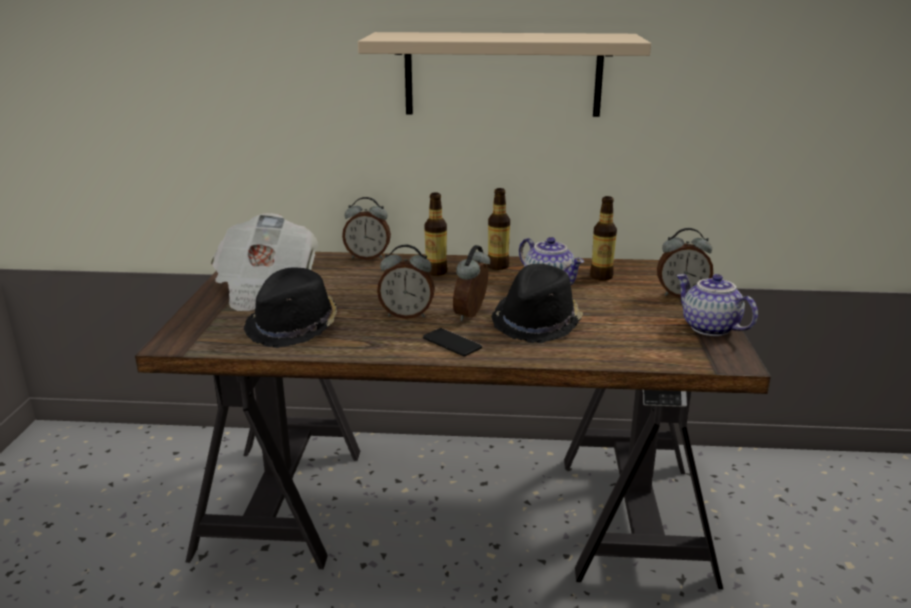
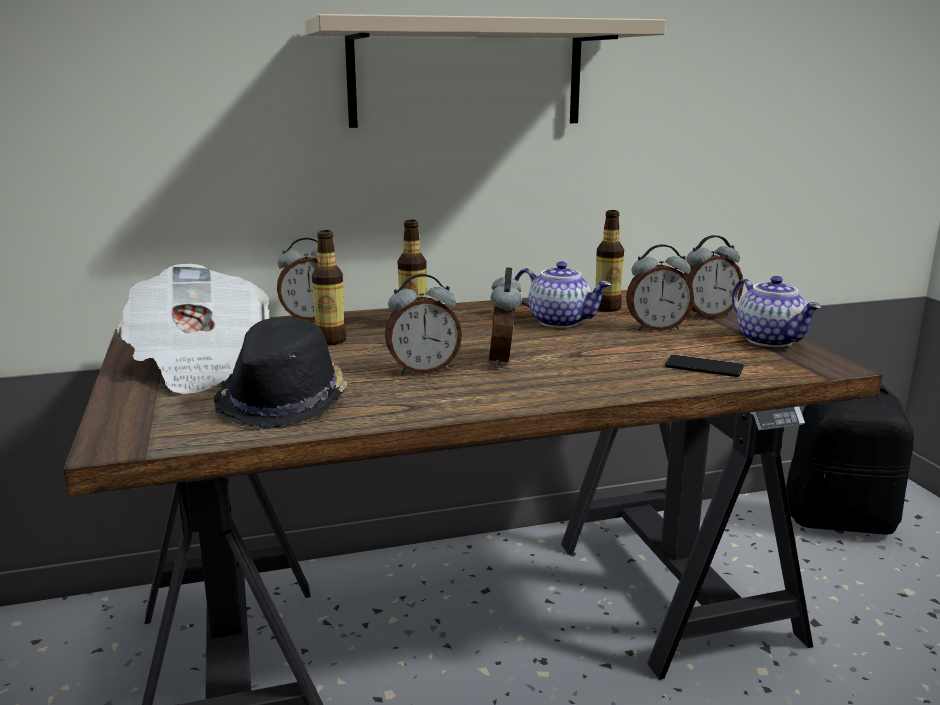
camera: 20 degrees left, 5 degrees down
(452, 343) = (511, 391): phone -> phone (703, 367)
(498, 266) = (481, 311): bottle -> bottle (331, 340)
(537, 323) = (588, 358): black hat -> none
(622, 302) = (656, 328): none -> alarm clock
(708, 328) = (771, 340): teapot -> teapot turned 150 degrees counterclockwise
(829, 488) = (840, 519): none -> black backpack

